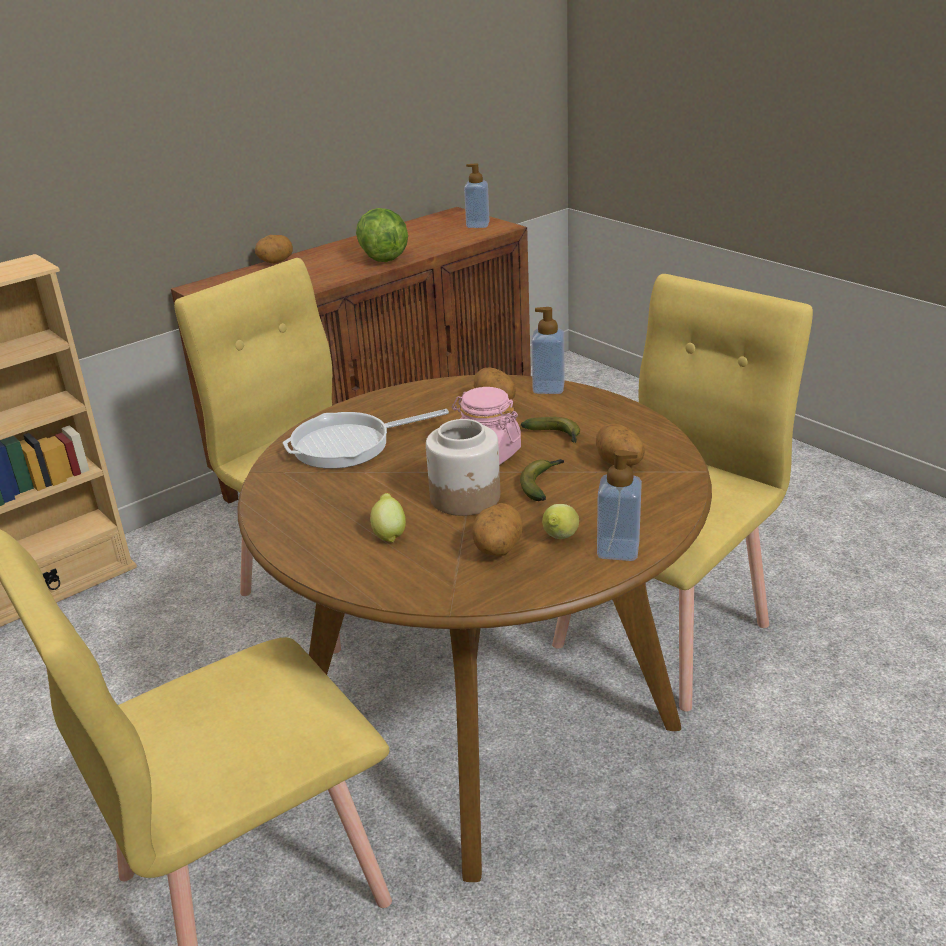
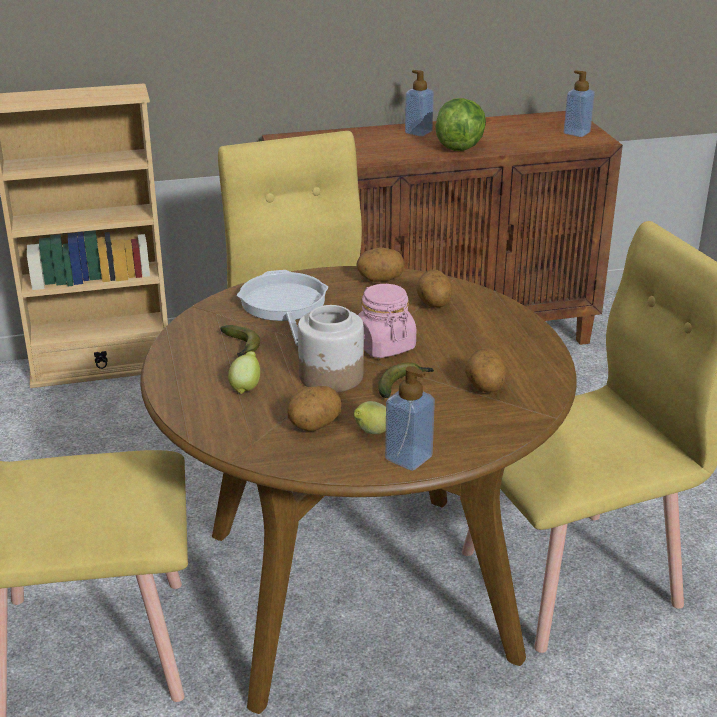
camera: 25 degrees right, 0 degrees up
(275, 262) = (365, 130): potato -> potato (380, 280)
(348, 445) = (283, 306): frying pan -> frying pan turned 75 degrees clockwise
(548, 388) = (494, 304): soap dispenser -> soap dispenser (418, 132)
(556, 436) = (456, 348): banana -> banana (241, 347)

